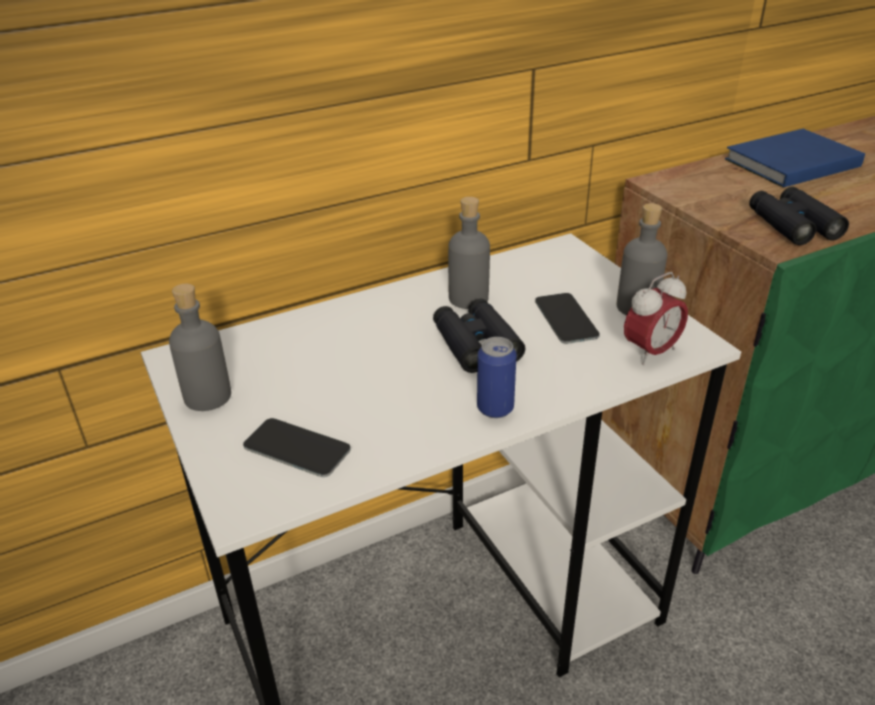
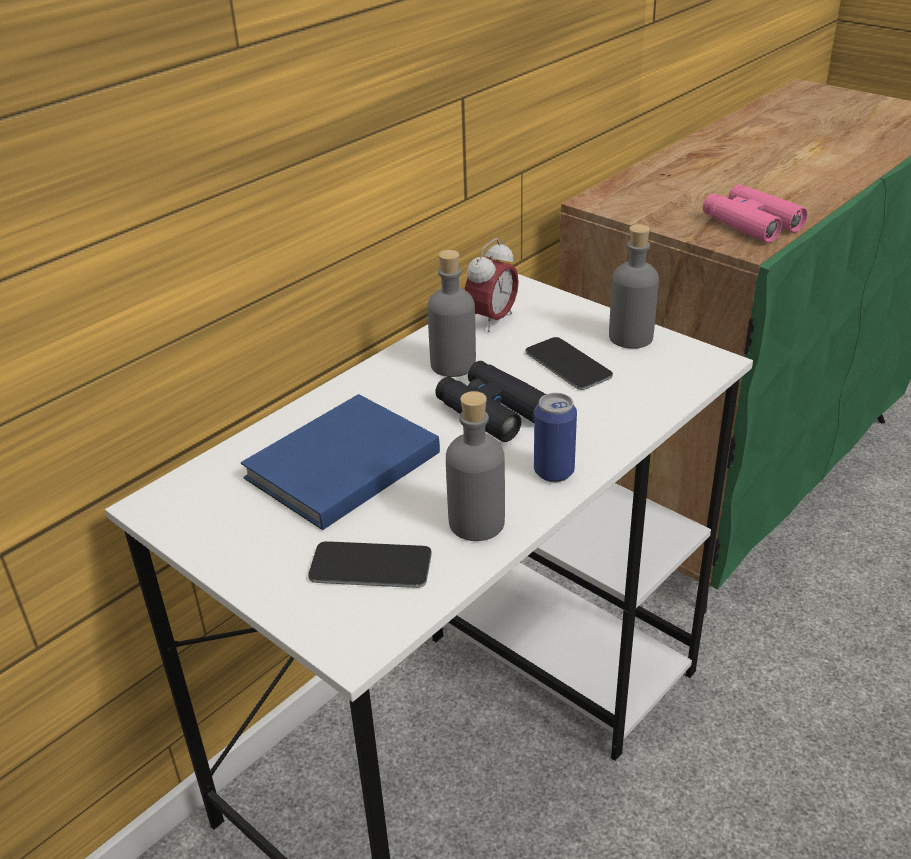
camera: 20 degrees left, 0 degrees up
(208, 396) = (227, 538): grey bottle -> grey bottle (476, 522)
(650, 352) = (671, 380): alarm clock -> alarm clock (492, 320)
(788, 163) = (709, 160): blue book -> blue book (337, 466)
(793, 225) = (751, 223): black binoculars -> pink binoculars

